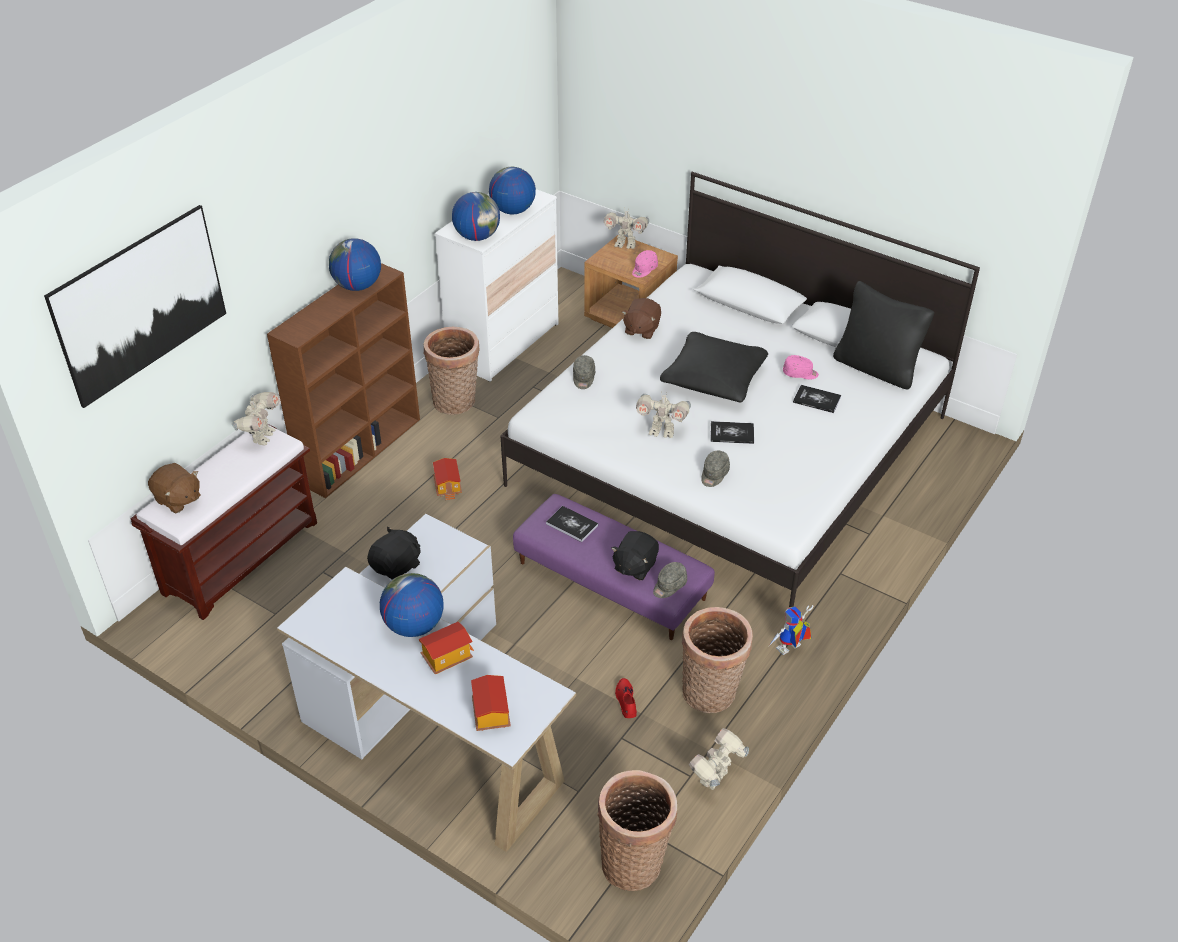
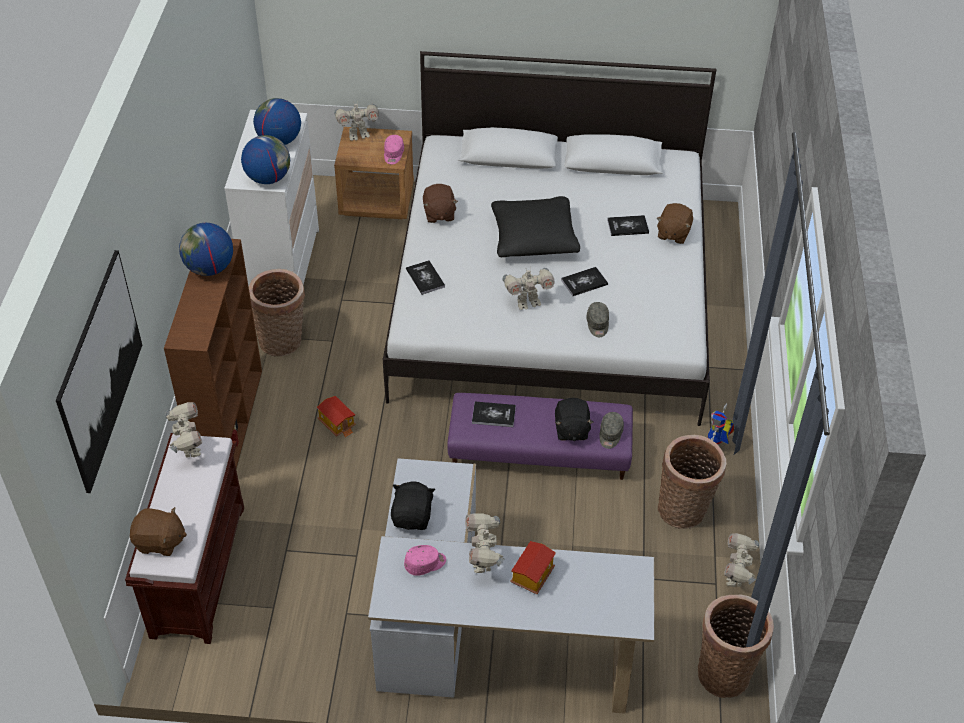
camera: 30 degrees left, 5 degrees up
(414, 626) = (483, 561): globe -> toy robot
(490, 713) = (603, 605): toy house -> none
(583, 378) = (425, 278): grey cap -> book
(626, 701) = (625, 546): red shoe -> none
(800, 373) = (598, 207): pink cap -> pink cap (425, 564)
(859, 421) = (673, 233): none -> brown plush toy
(876, 368) = (652, 180): black pillow -> none

